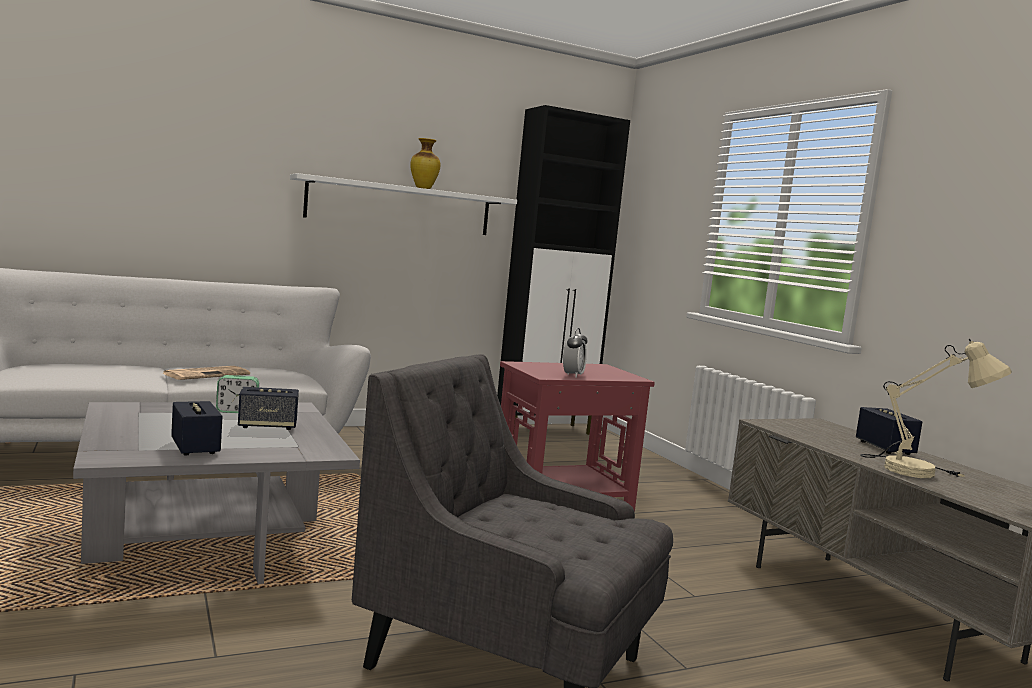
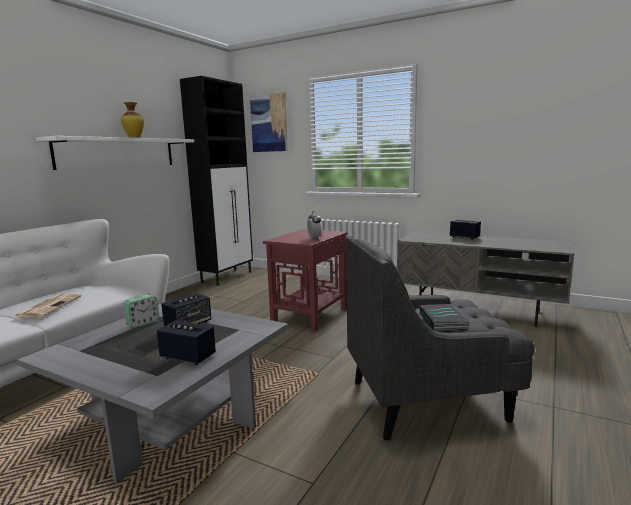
camera: 35 degrees left, 5 degrees up
(523, 522) = (443, 322): none -> book
(664, 187) = (269, 123): none -> picture
(919, 472) = (498, 243): beige table lamp -> none

